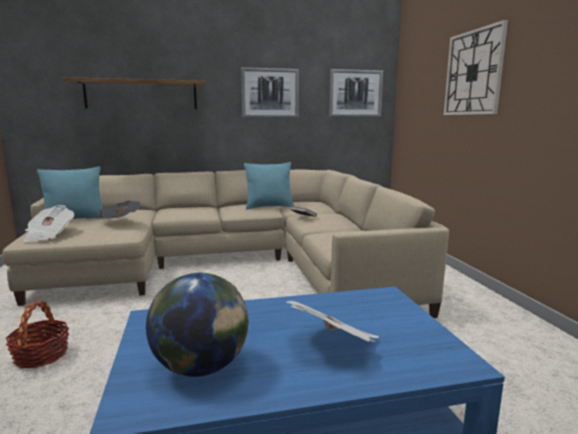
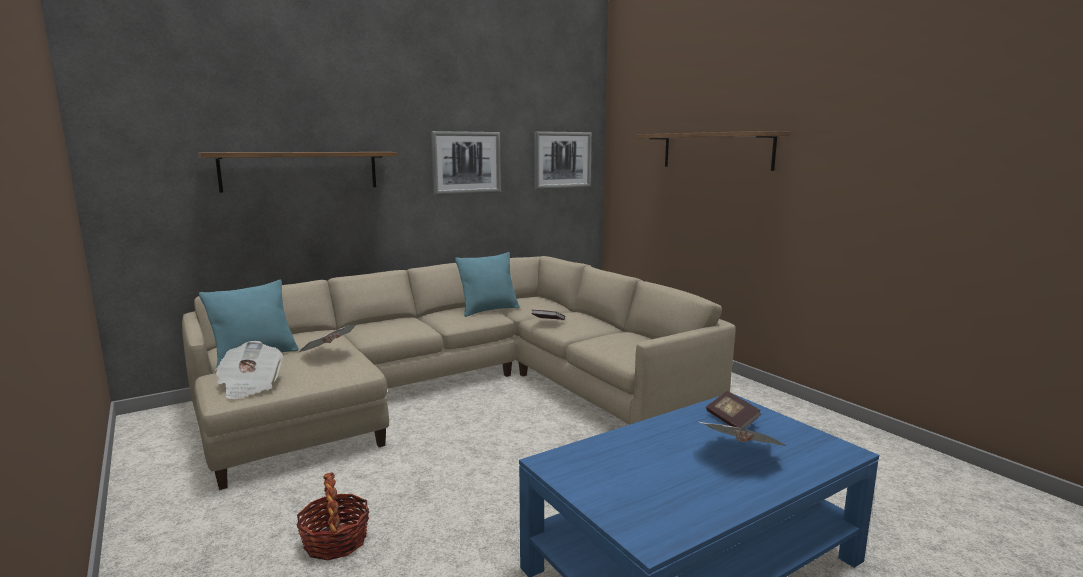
camera: 20 degrees left, 0 degrees up
(201, 368) = (661, 496): globe -> none
(365, 311) = (732, 420): none -> book
(473, 73) = (715, 151): wall clock -> shelf

